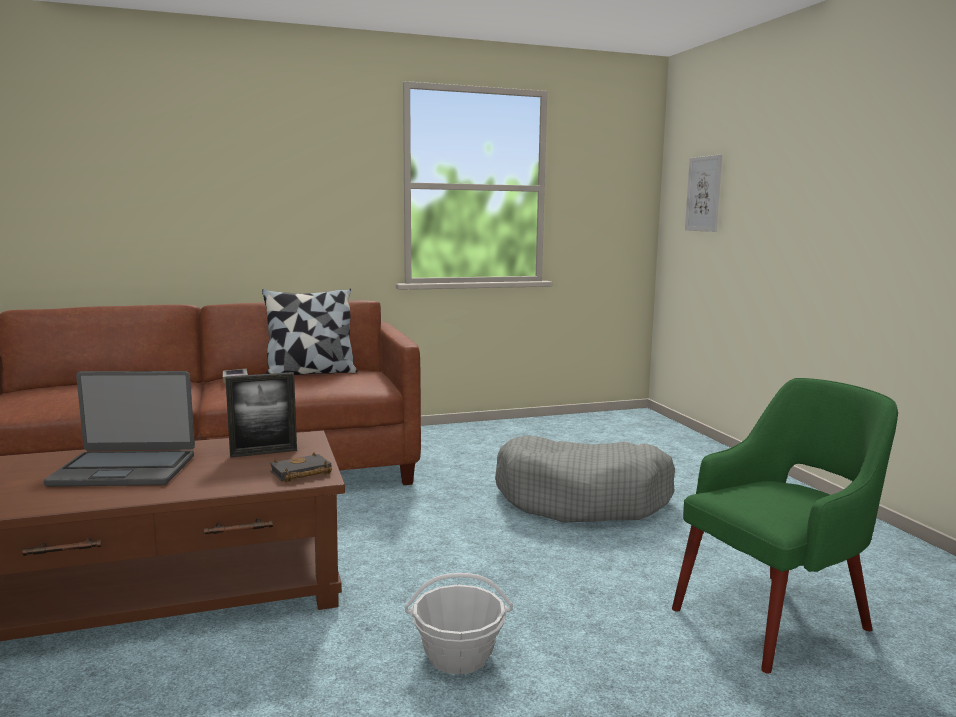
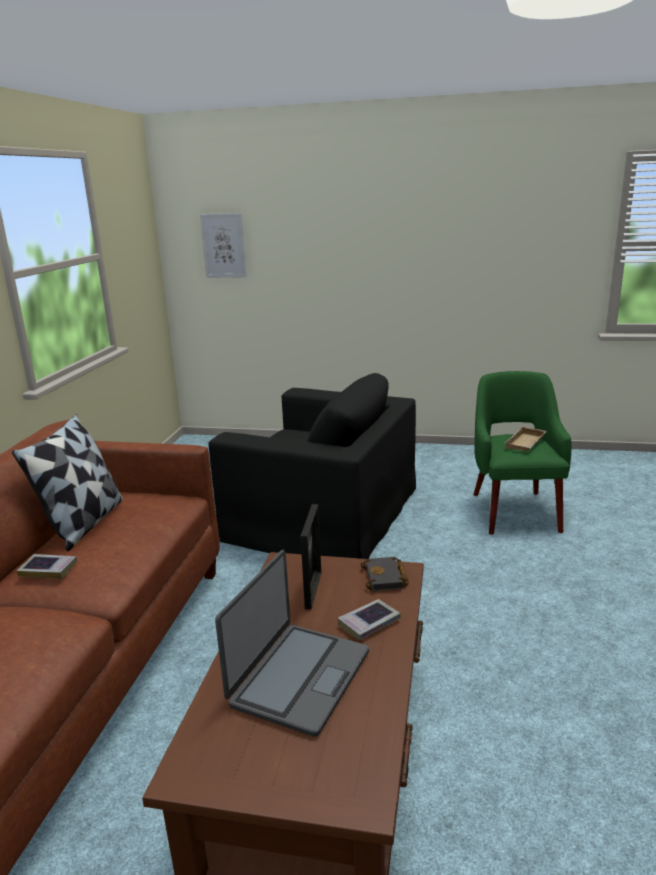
camera: 60 degrees left, 10 degrees up
(214, 479) = (369, 623): none -> book
(458, 656) = (506, 621): basket -> none
(583, 499) = (323, 512): grey dog bed -> black armchair
(787, 499) = (526, 443): none -> beige tray

